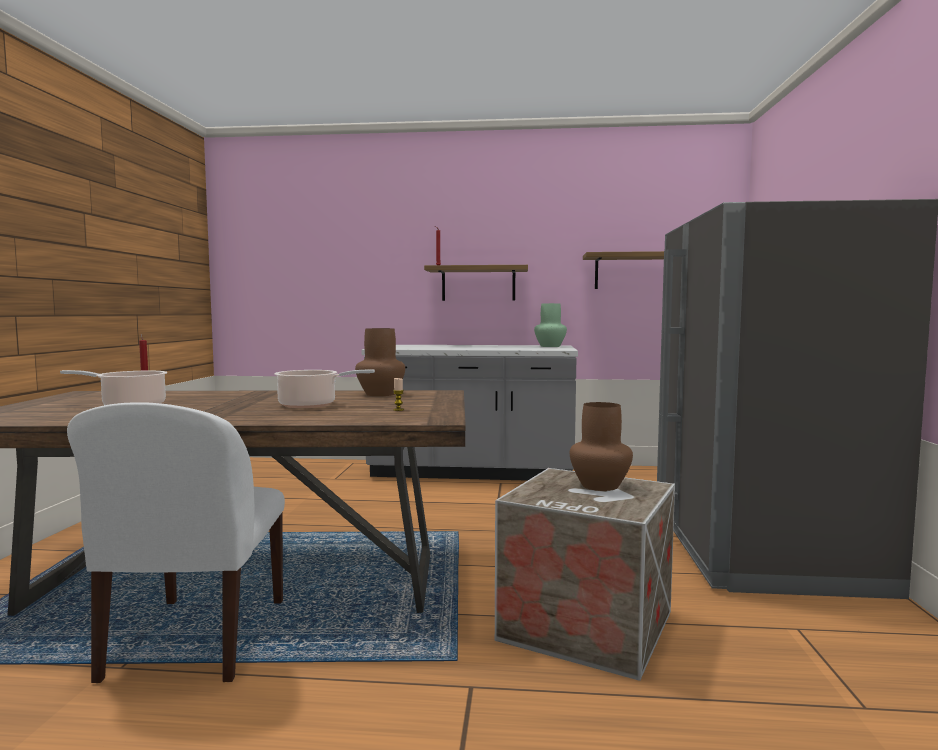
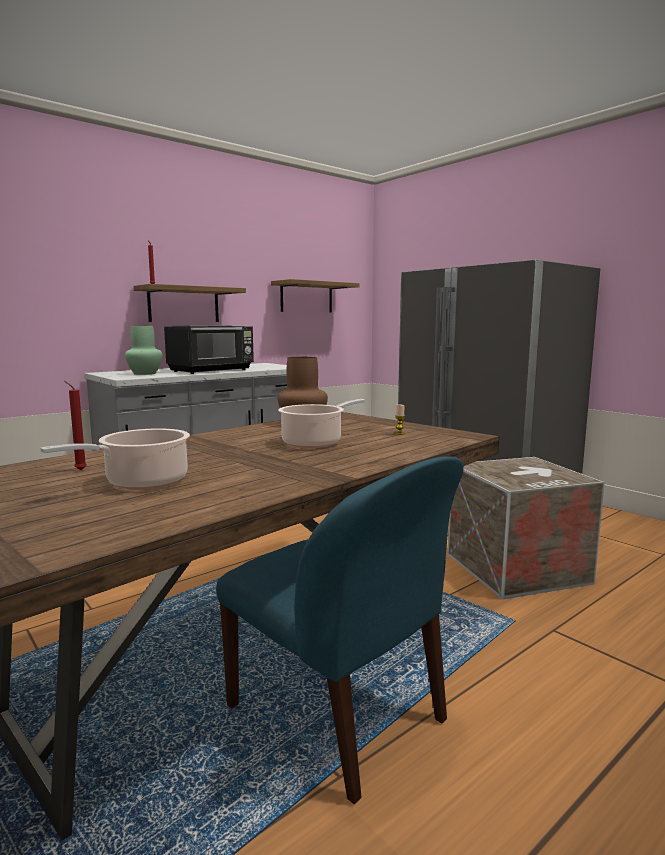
camera: 45 degrees left, 5 degrees up
(195, 640) = (339, 715): white chair -> blue chair
(470, 348) = (212, 370): none -> black microwave
(550, 346) = (263, 364): green vase -> green vase (145, 373)
(601, 486) = (516, 467): brown vase -> none

